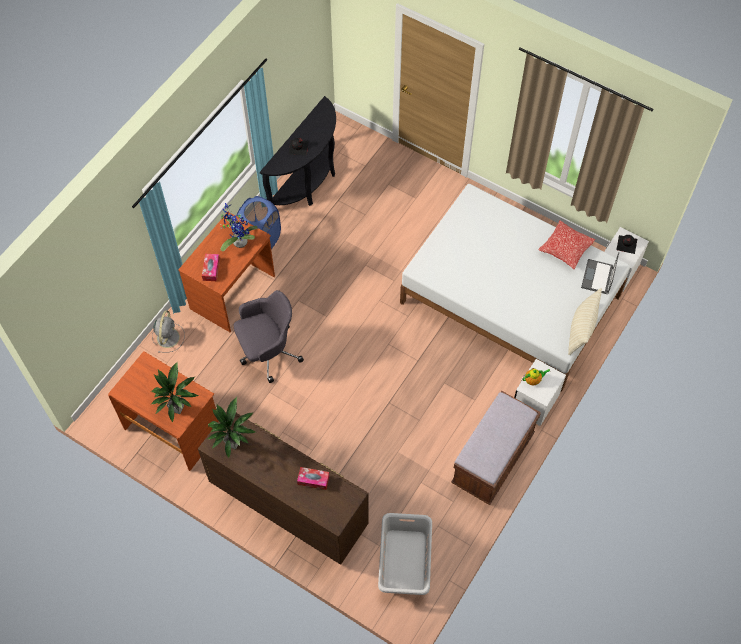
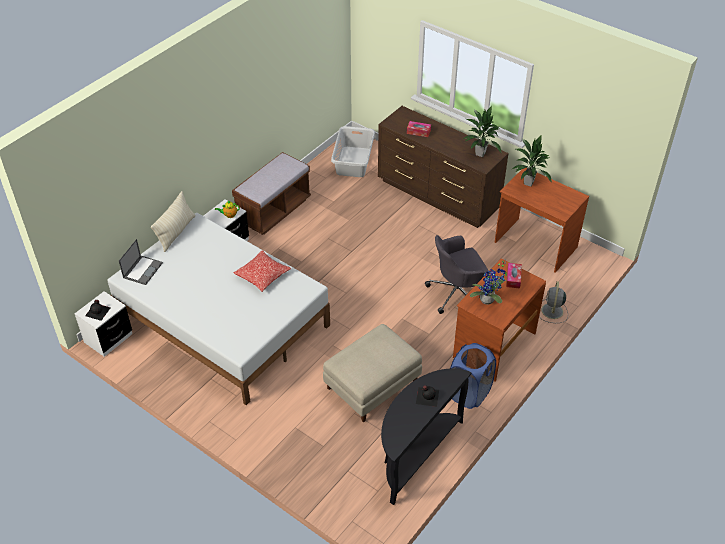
camera: 175 degrees left, 15 degrees down
(351, 240) = (372, 386): none -> beige ottoman
(565, 248) = (163, 295): pillow -> pillow (262, 275)

